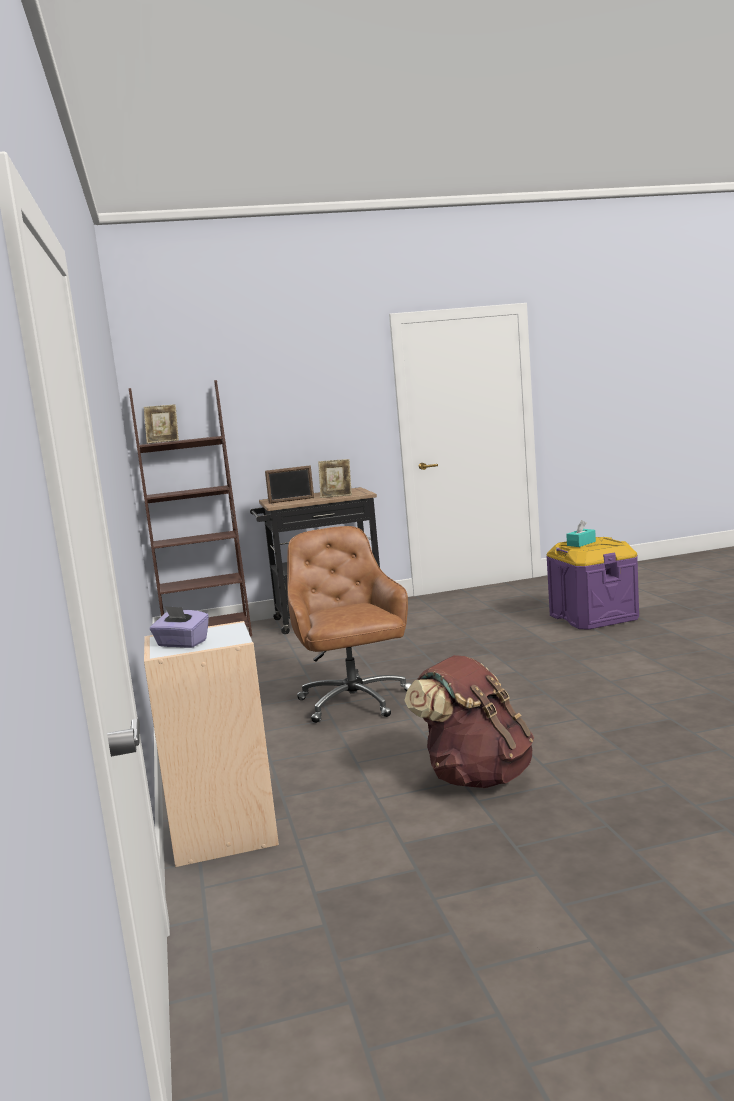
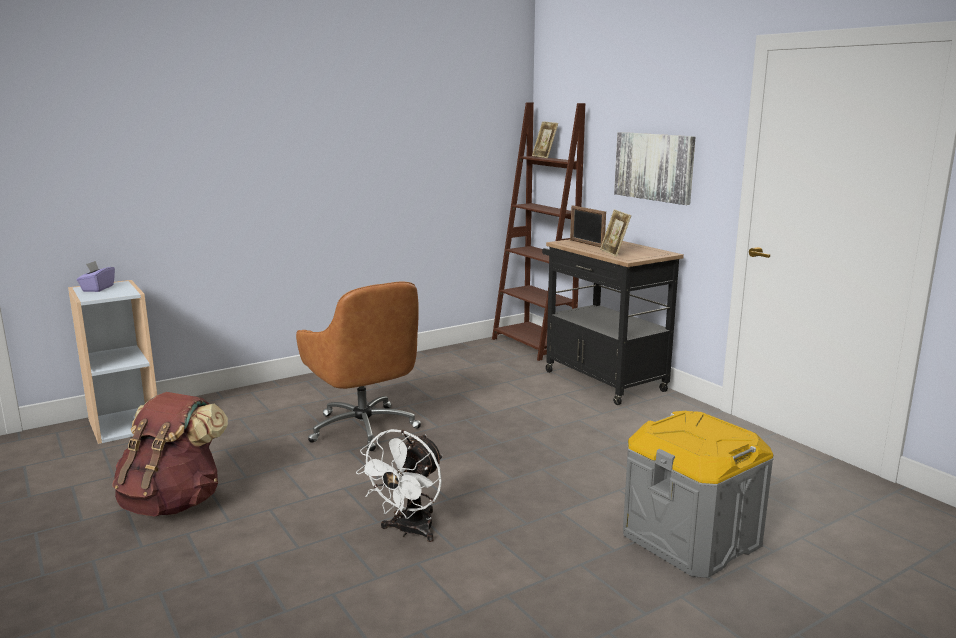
camera: 70 degrees right, 5 degrees up
(309, 424) = (654, 167): none -> picture
(355, 701) = (362, 429): brown office chair -> brown office chair turned 90 degrees clockwise
(564, 683) = (409, 531): none -> white fan
(581, 543) = (696, 426): turquoise tissue box -> none
(593, 617) = (691, 539): purple storage box -> grey storage box

